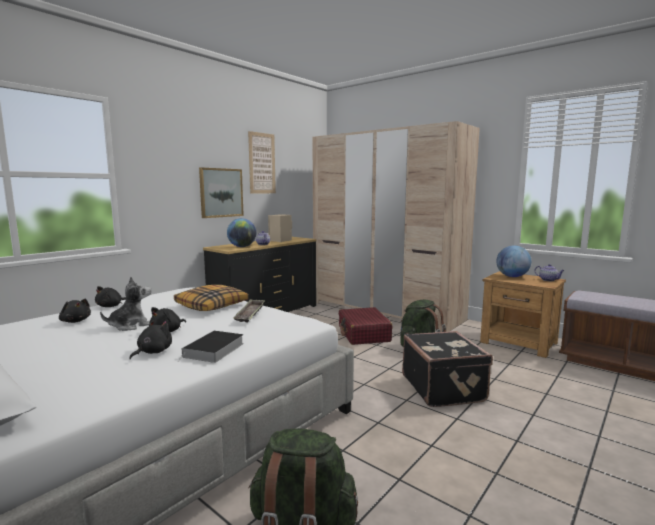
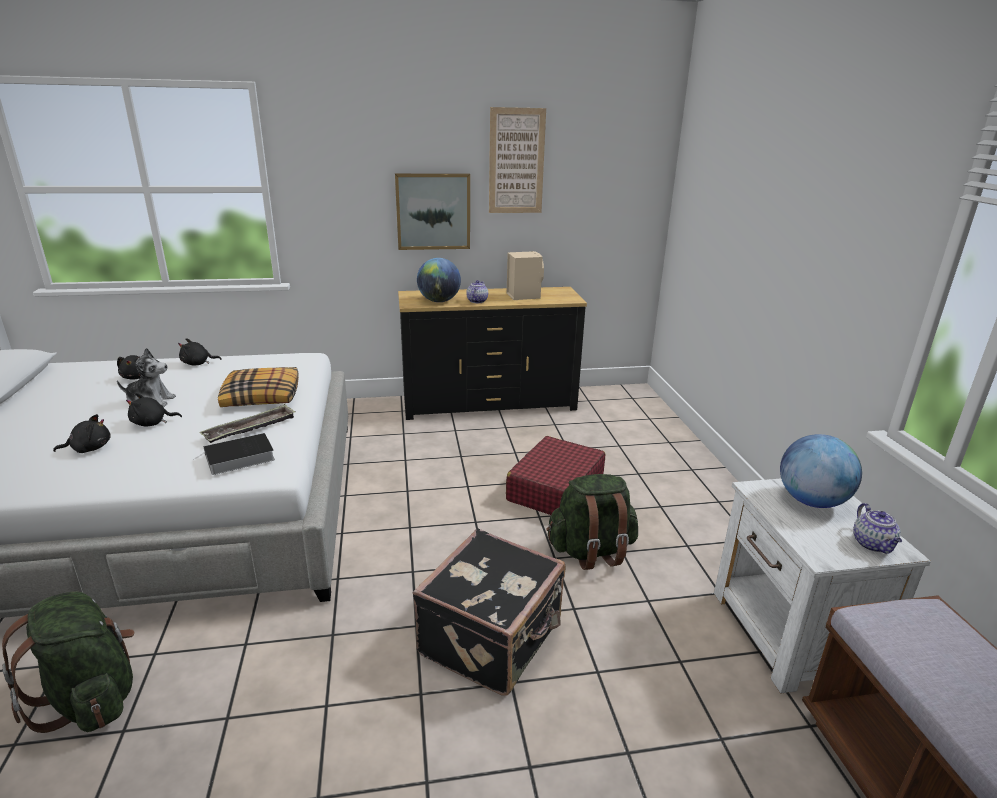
camera: 40 degrees right, 15 degrees up
(213, 350) = (119, 470): book -> book (237, 458)
(385, 310) = (667, 457): beige wardrobe -> none
(519, 343) = (790, 635): brown nightstand -> white nightstand

